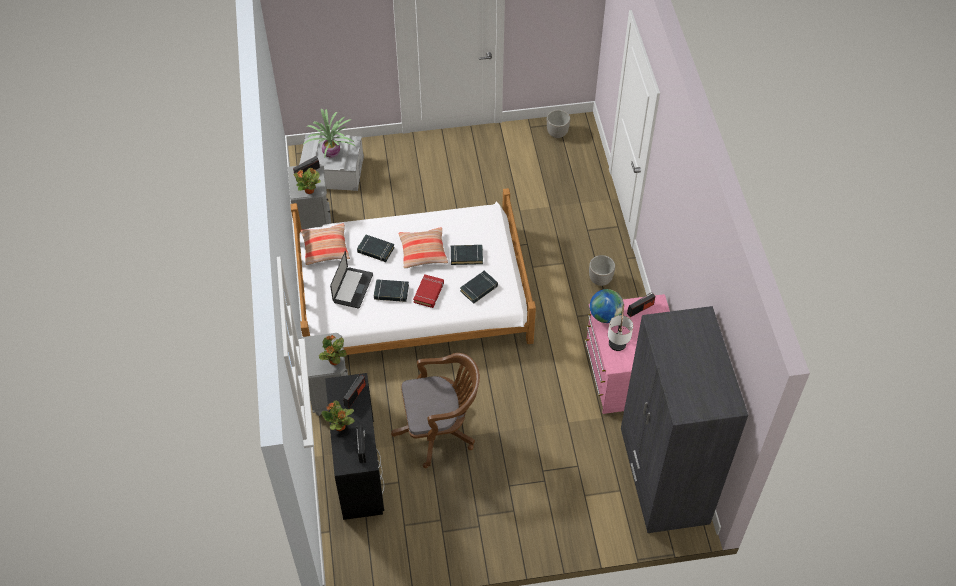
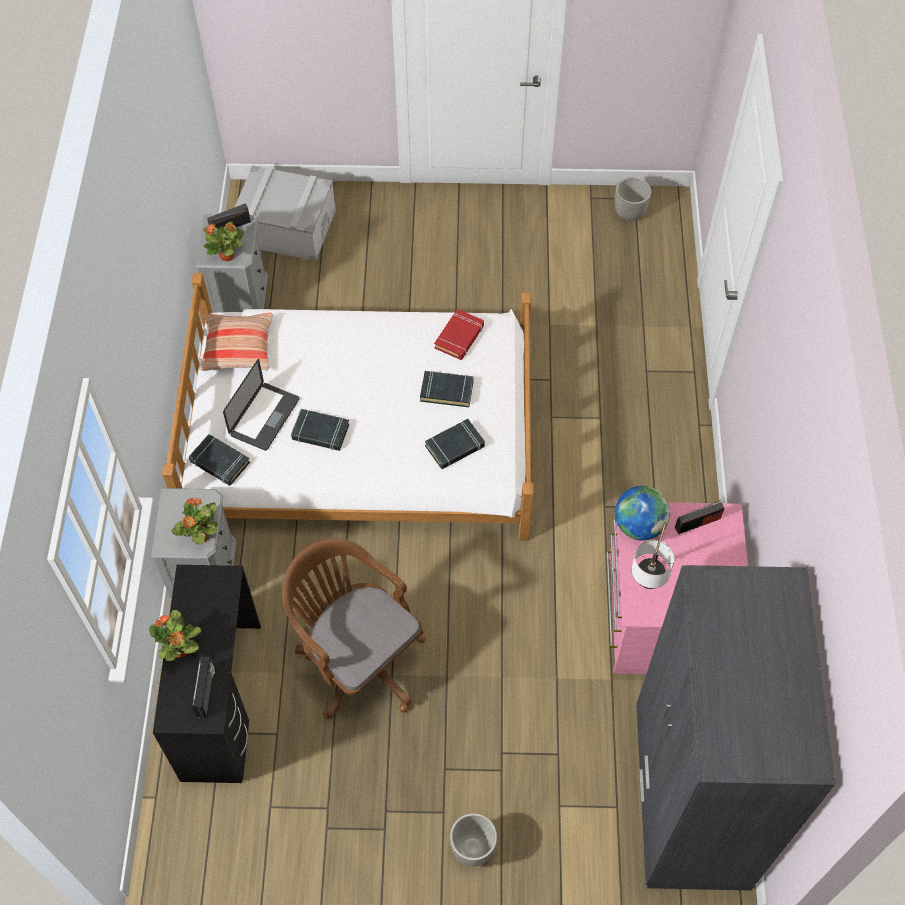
camera: 10 degrees right, 5 degrees up
(332, 153) = (284, 199): potted plant -> none
(355, 395) = (215, 600): radio -> none
(375, 250) = (311, 361): black book -> black book (219, 462)
(423, 252) = (382, 374): pillow -> none
(429, 293) = (377, 441): red book -> red book (459, 337)
(439, 430) = (357, 659): brown office chair -> brown office chair turned 135 degrees counterclockwise
(600, 280) = (651, 454): planter -> planter (473, 849)

